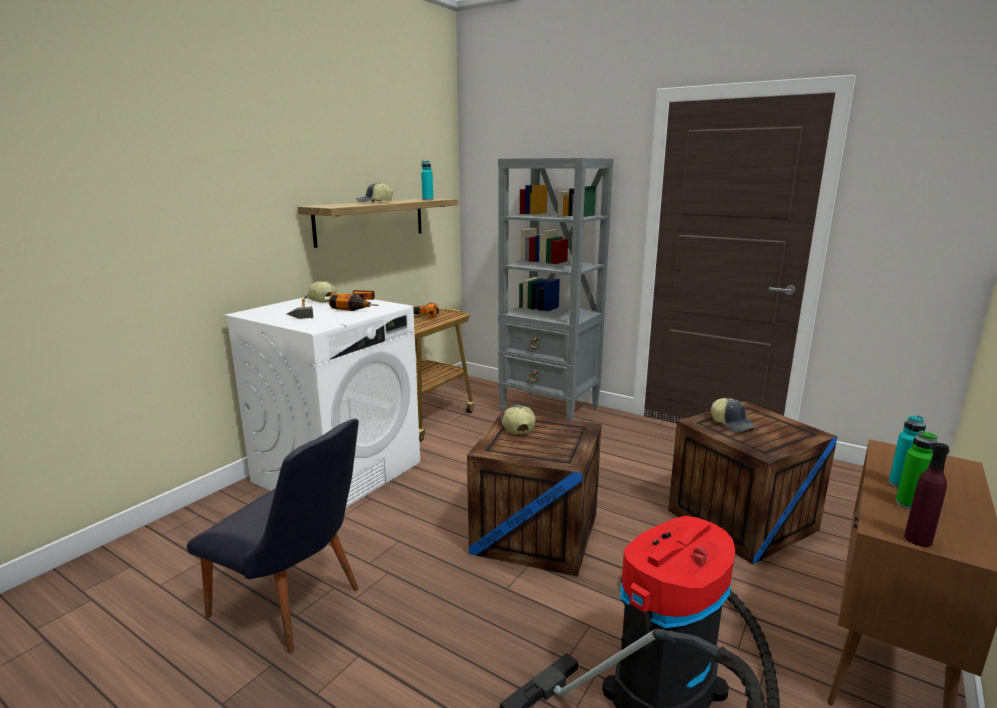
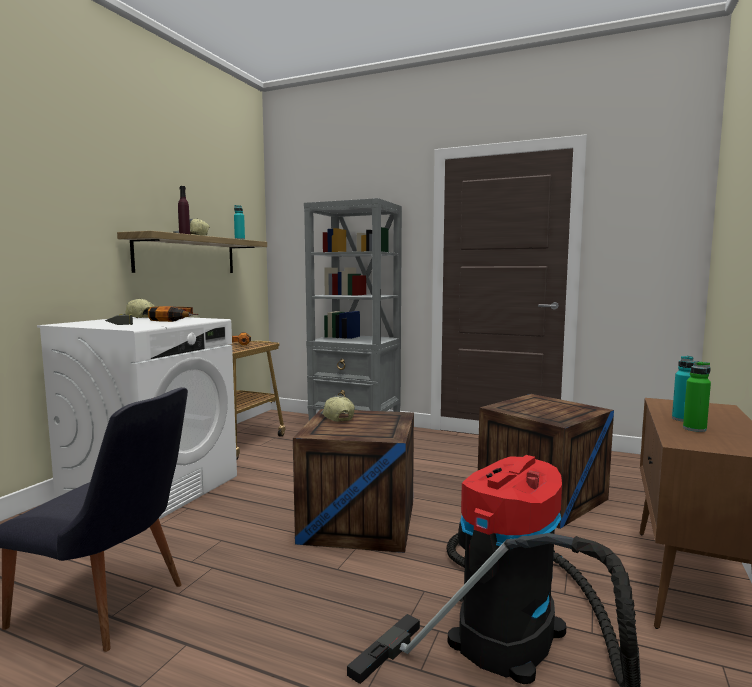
camera: 10 degrees left, 10 degrees down
(732, 424) = (527, 407): cap -> none
(918, 539) = (712, 447): purple bottle -> purple bottle (184, 234)

